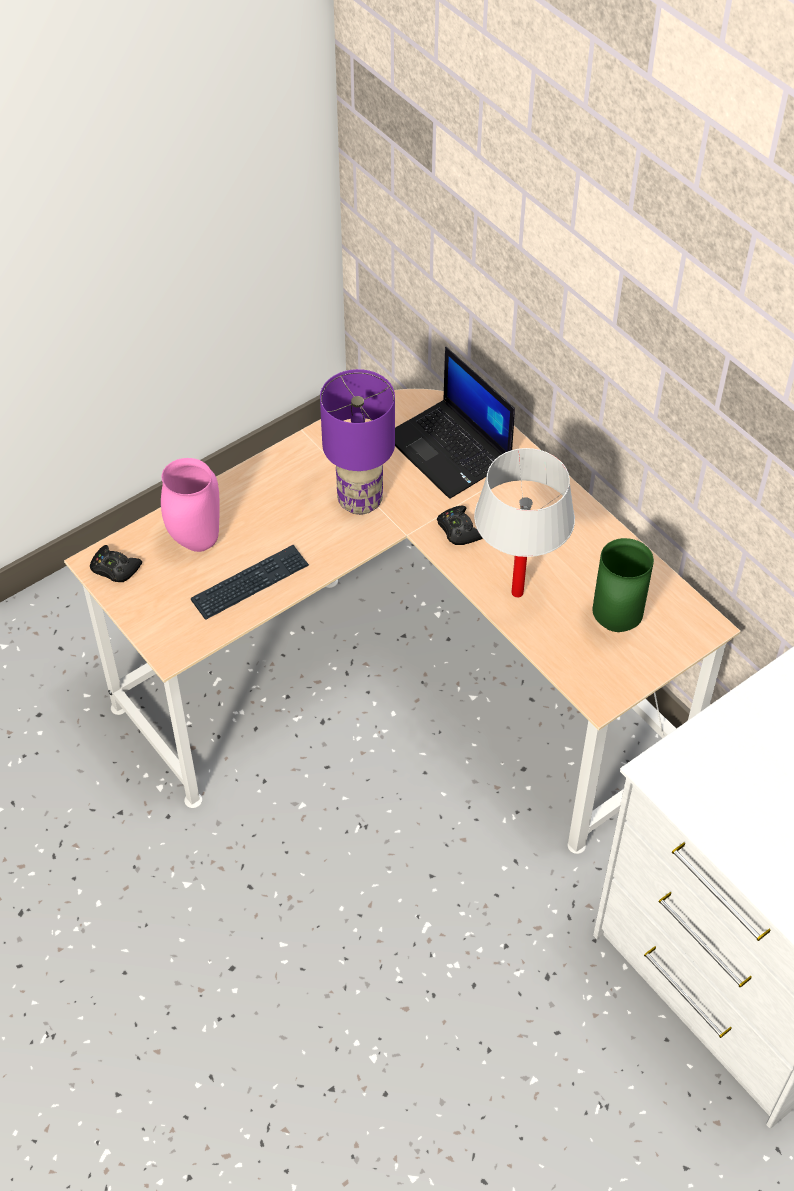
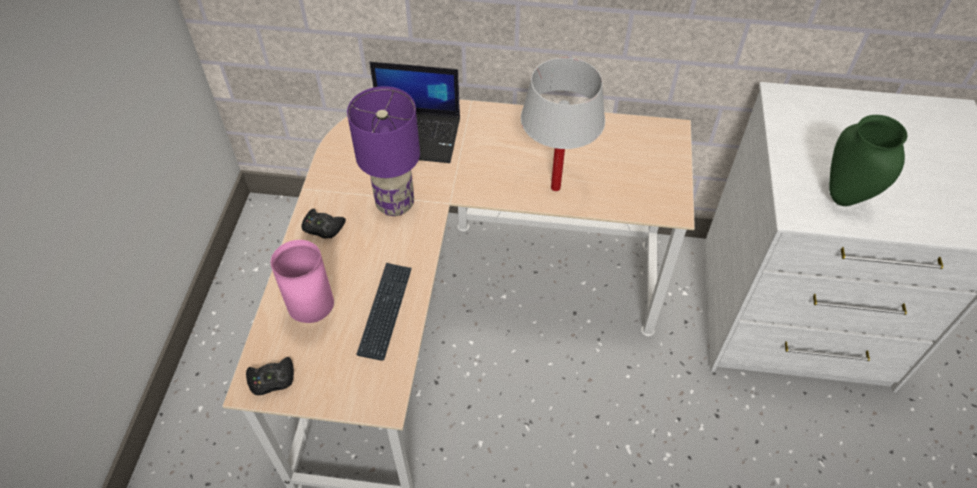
camera: 45 degrees left, 0 degrees up
(458, 530) = (477, 177): black game controller -> black game controller (323, 227)
(614, 622) = (626, 163): green vase -> green vase (843, 198)

